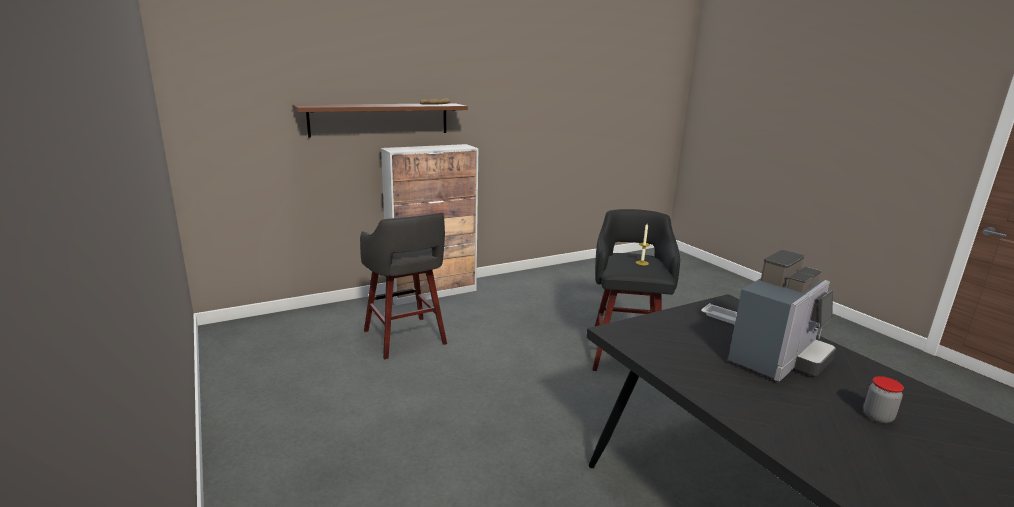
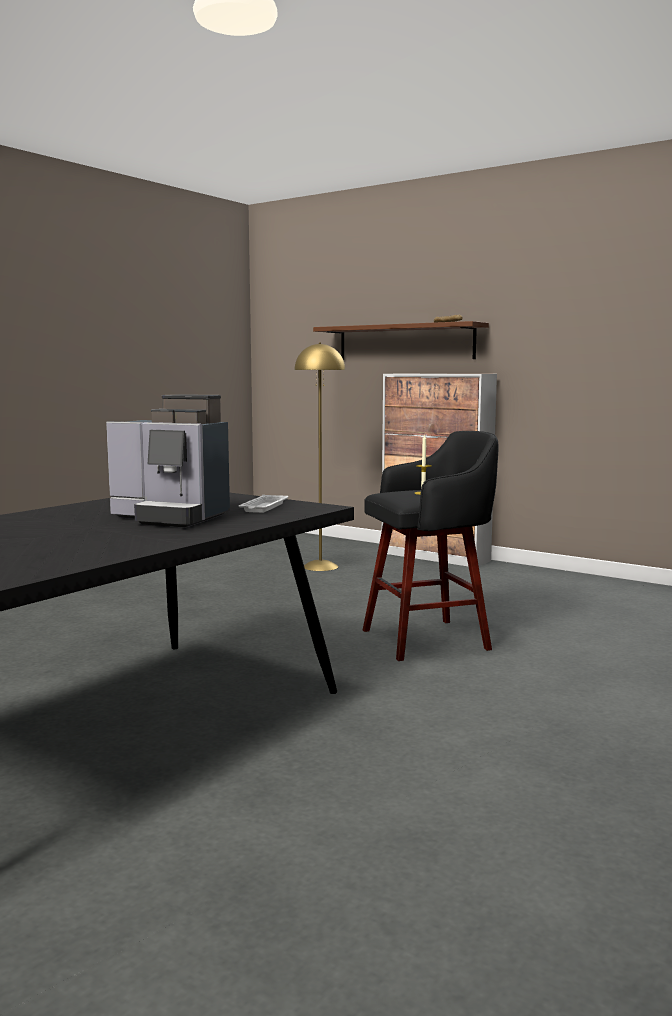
camera: 65 degrees right, 10 degrees down
(405, 338) = (320, 566): grey stool -> yellow floor lamp
(877, 417) = (64, 536): jar -> none

